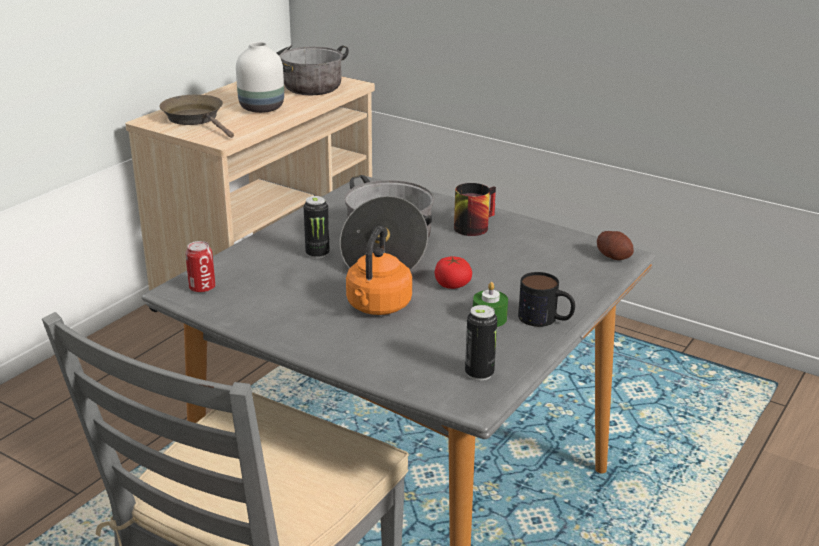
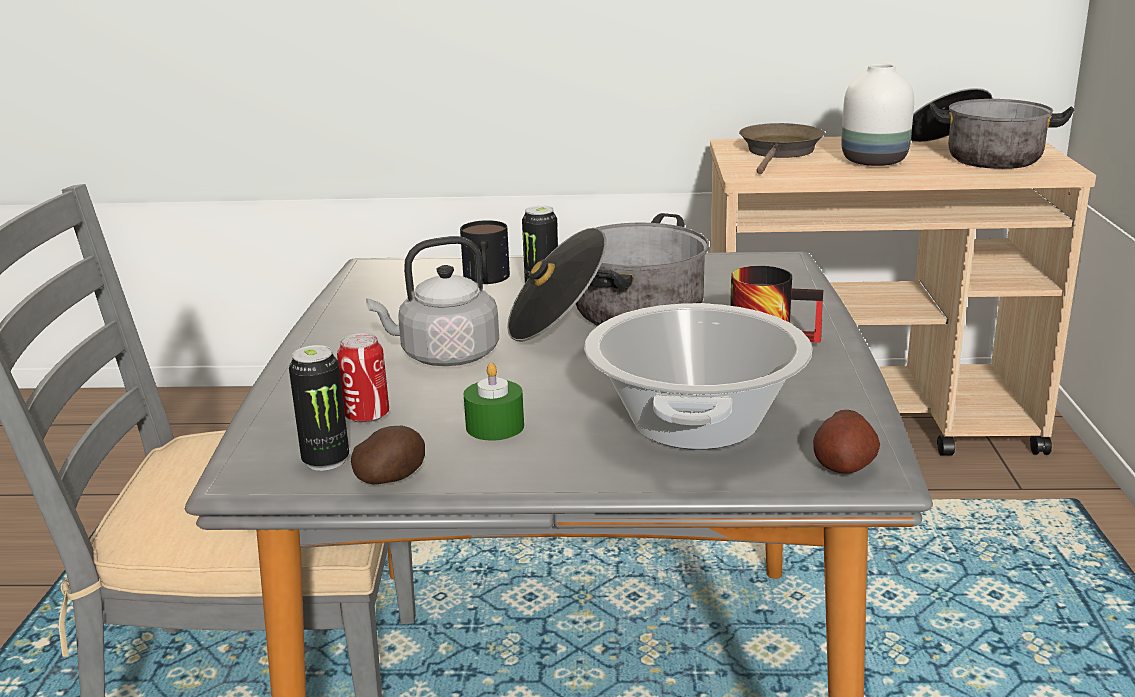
camera: 60 degrees right, 5 degrees down
(202, 288) = (389, 272): can -> can (367, 415)
(377, 307) = (444, 356): orange kettle -> grey kettle
(452, 284) = (566, 378): tomato -> none
(520, 360) = (391, 479): none -> potato
(540, 271) = (694, 423): none -> cooking pot
(545, 319) = (540, 465): mug -> mug (486, 280)

